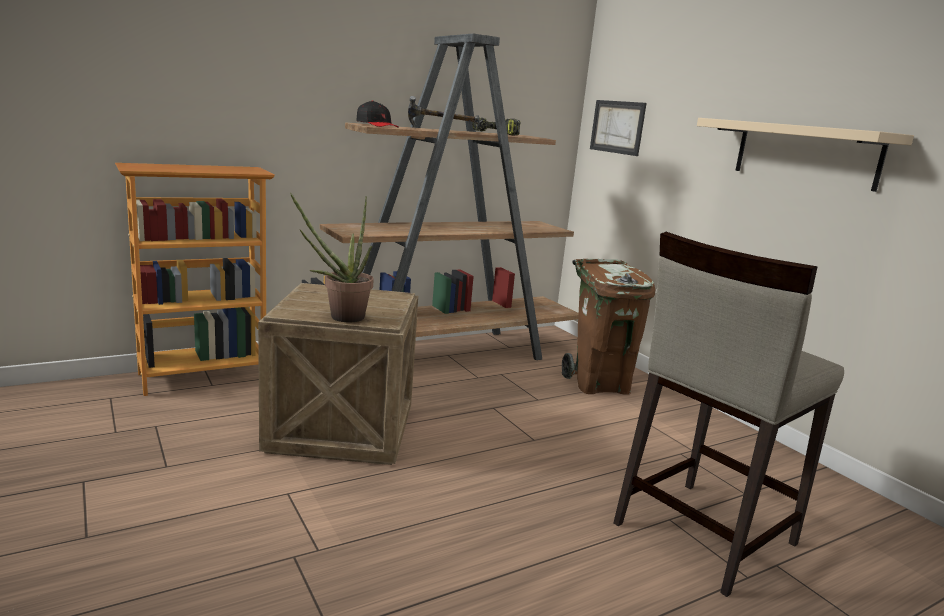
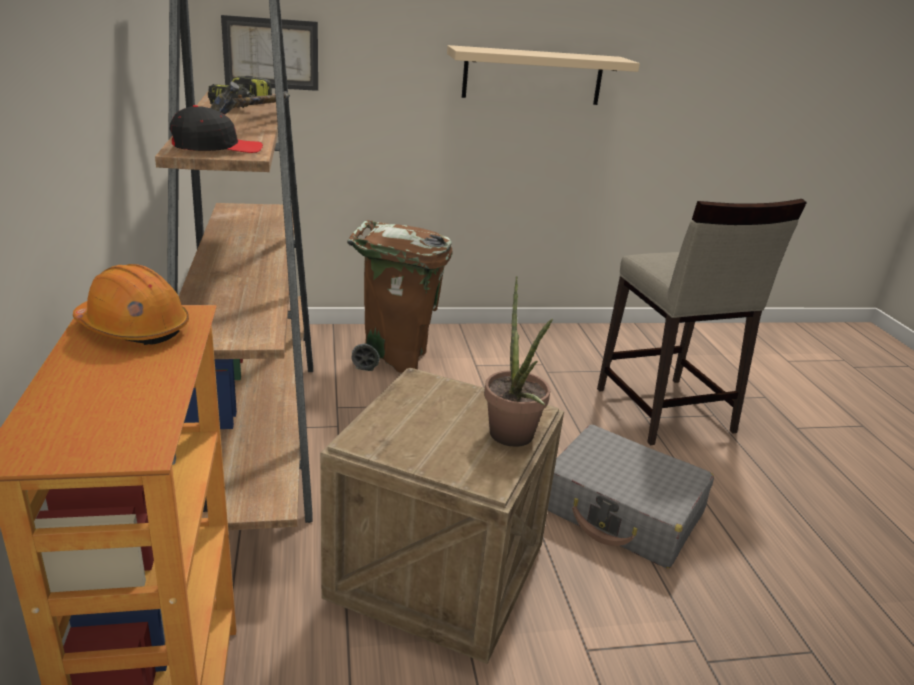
camera: 70 degrees left, 10 degrees up
(239, 169) = (133, 328): none -> orange hard hat
(476, 506) = (622, 511): none -> grey suitcase

